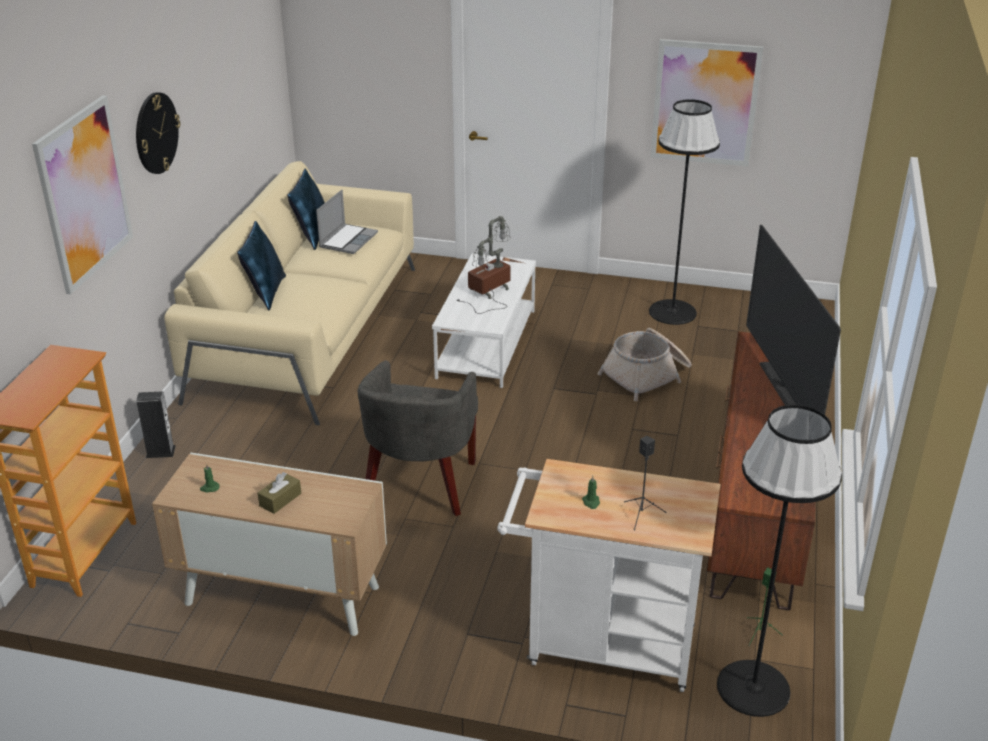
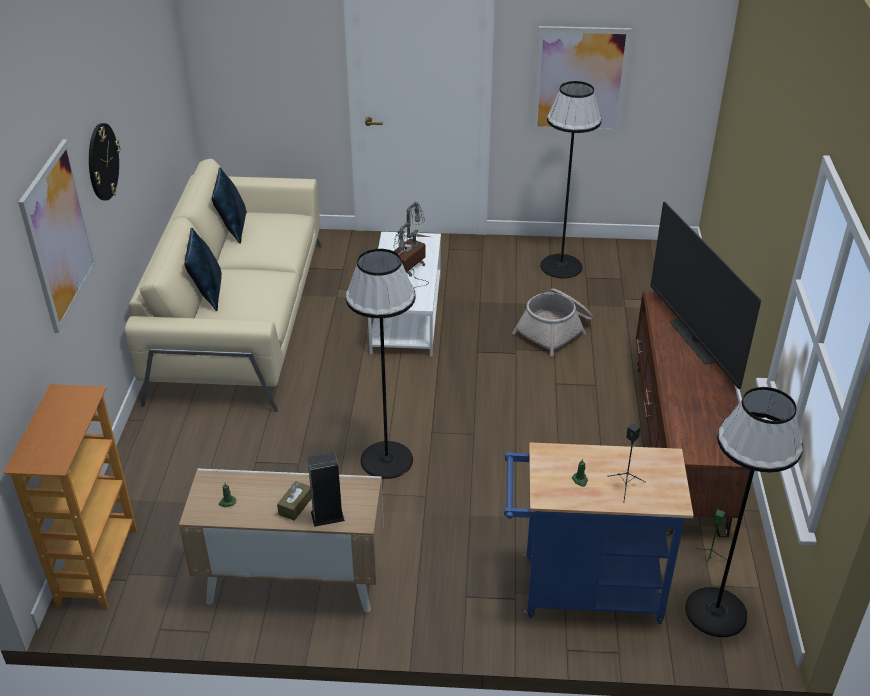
camera: 10 degrees left, 5 degrees up
(160, 452) = (138, 455): speaker -> speaker (327, 516)
(348, 240) = (268, 231): laptop -> none
(421, 485) = (386, 460): grey armchair -> black floor lamp
(601, 645) = (581, 590): white cart -> blue cart

